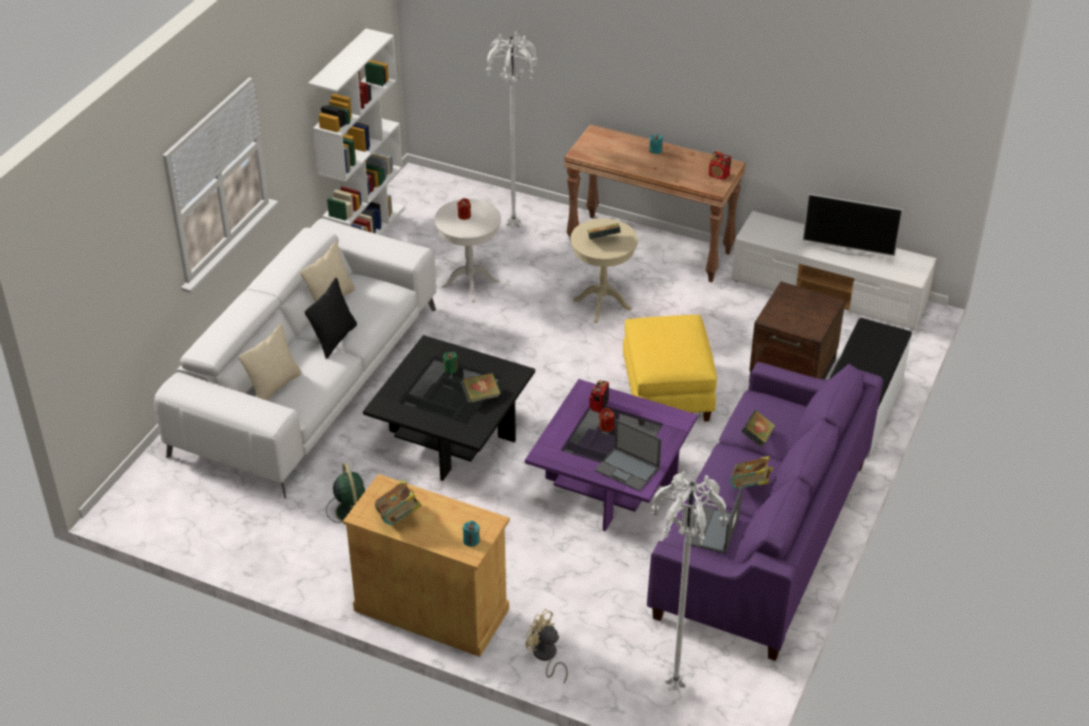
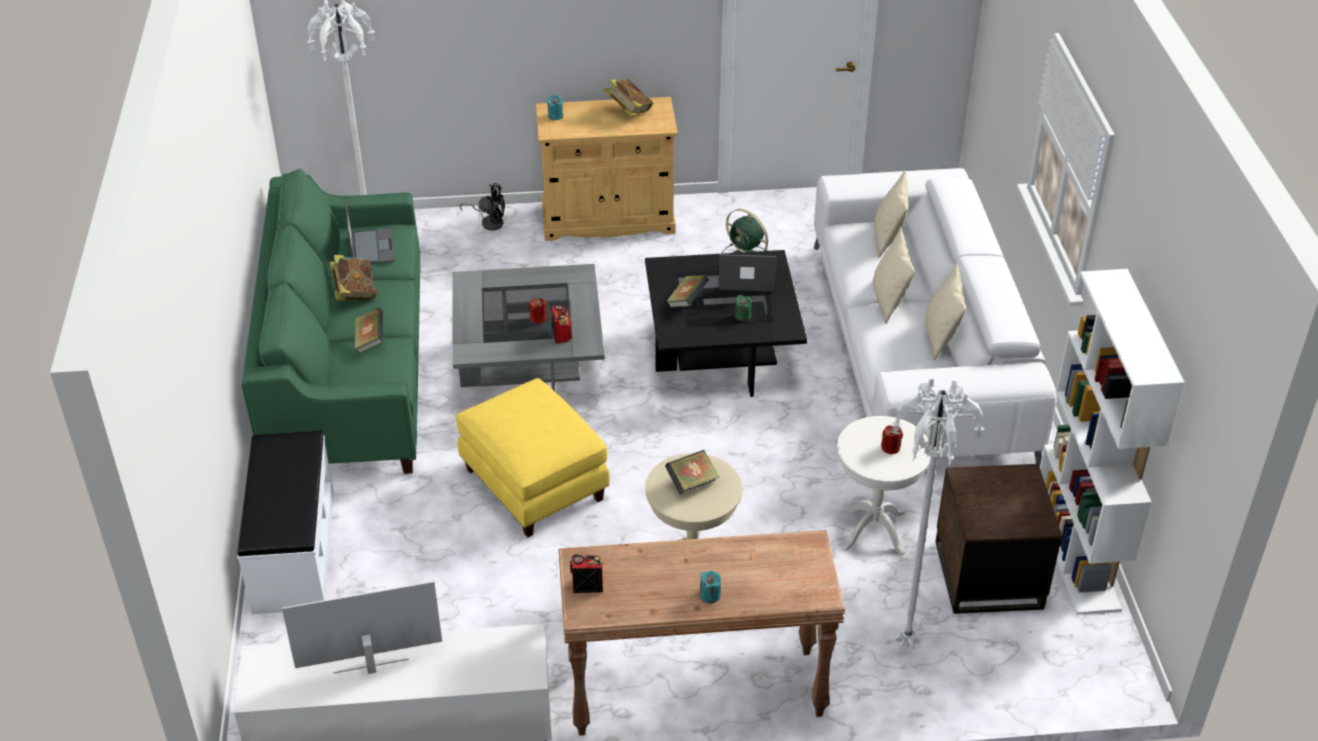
camera: 150 degrees right, 0 degrees up
(334, 339) = (889, 301): black pillow -> beige pillow
(545, 656) = (489, 222): beige fan -> black fan
(610, 483) = (529, 367): purple coffee table -> grey coffee table
(628, 469) = (489, 288): laptop -> laptop (746, 278)
(761, 540) = (349, 371): purple sofa -> green sofa
(793, 371) = (398, 572): brown side table -> brown side table (987, 575)

